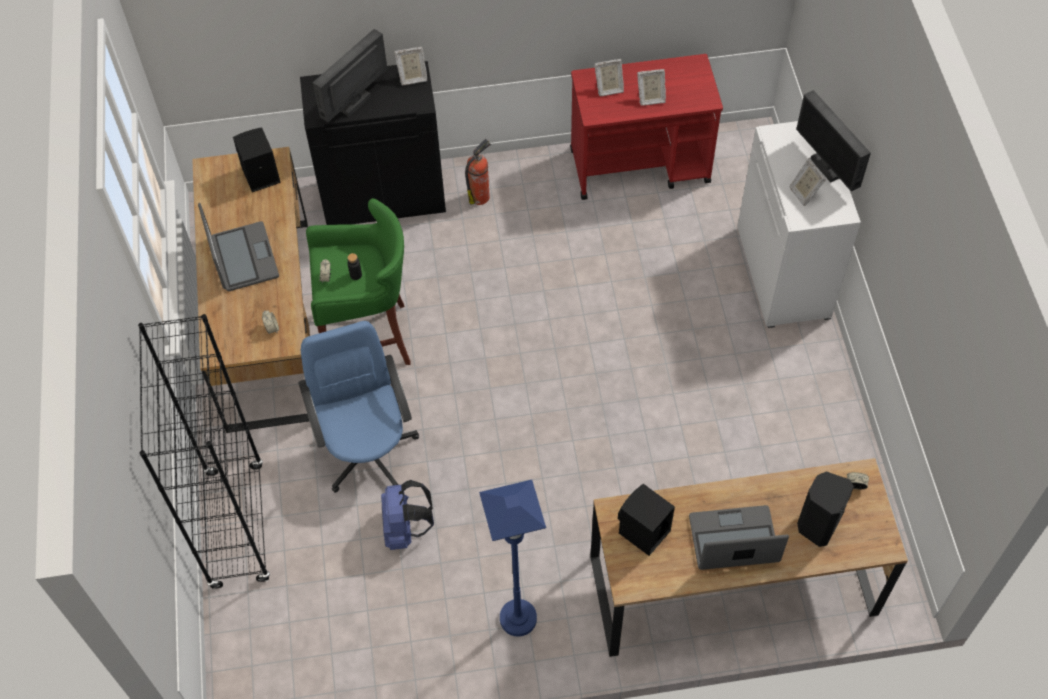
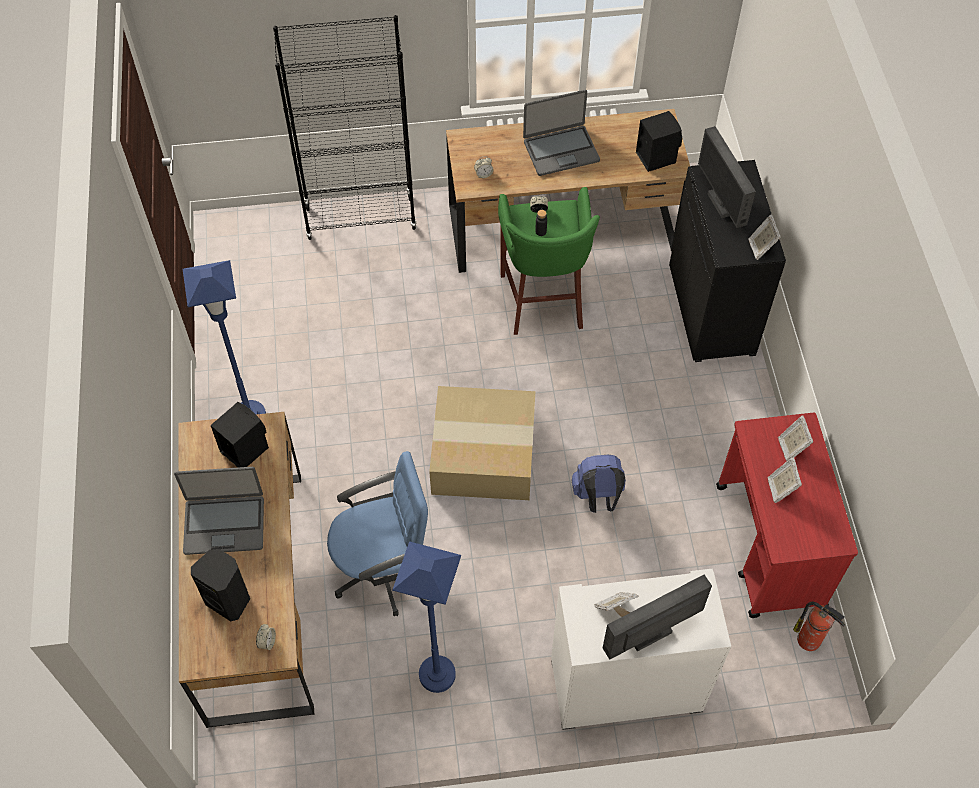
camera: 90 degrees right, 0 degrees up
(357, 104) = (720, 204): monitor -> monitor turned 150 degrees counterclockwise
(367, 450) = (424, 304): blue office chair -> blue office chair (384, 568)
(405, 529) = (345, 333): blue backpack -> blue backpack (597, 497)
(480, 196) = (717, 392): fire extinguisher -> fire extinguisher (810, 641)
(558, 389) = (481, 455): none -> cardboard box
(734, 540) = (224, 524): laptop -> laptop turned 90 degrees clockwise
(794, 417) = (437, 674): none -> blue floor lamp

